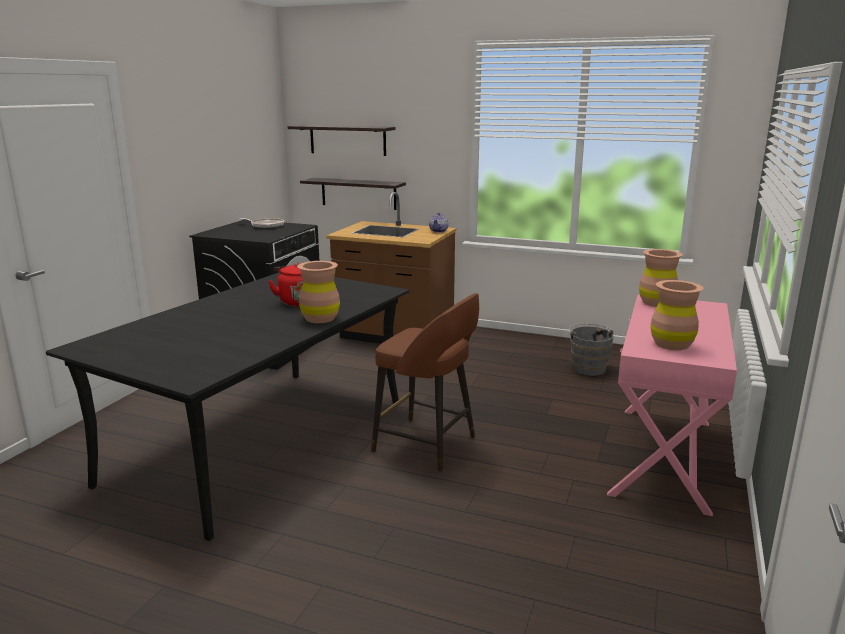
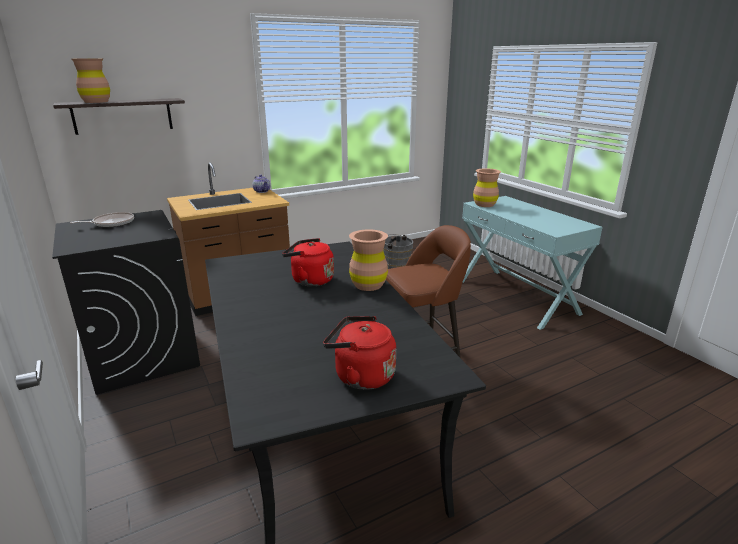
camera: 50 degrees left, 5 degrees up
(158, 355) = (360, 376): none -> red kettle
(358, 193) = (145, 171): shelf -> none
(663, 456) = (516, 297): pink console table -> turquoise console table
(671, 344) = (553, 224): brown vase -> brown vase (96, 102)

